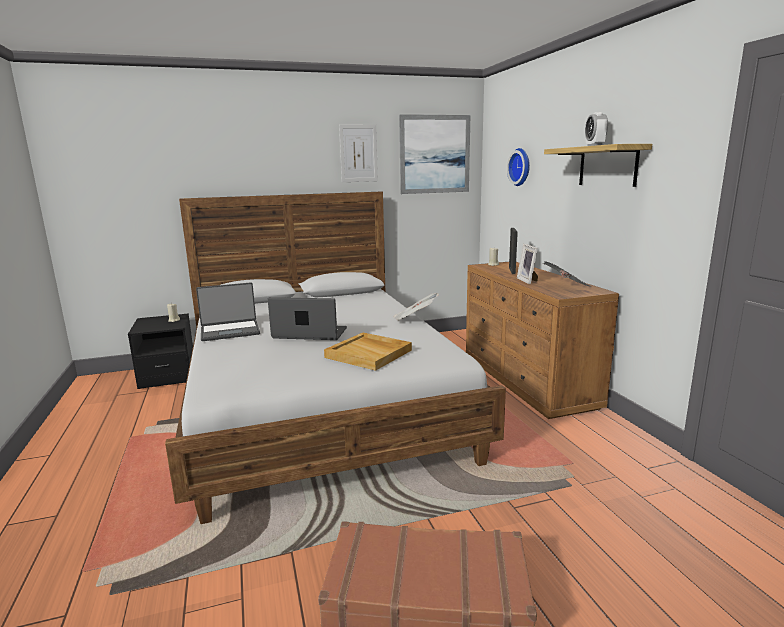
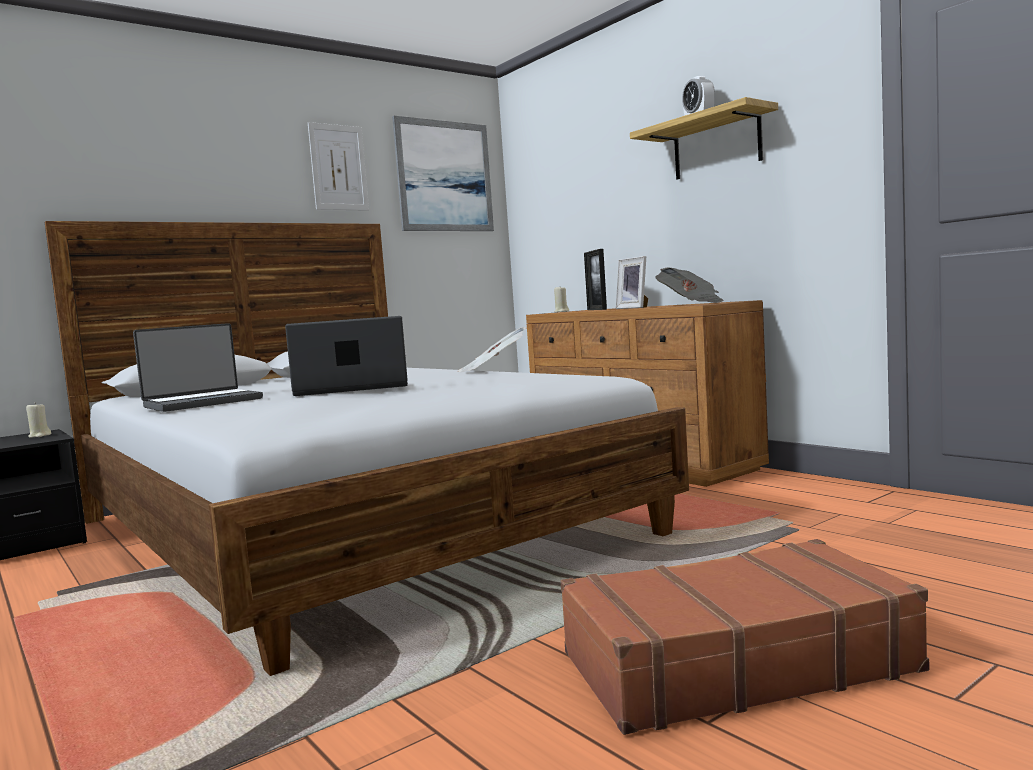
camera: 20 degrees left, 10 degrees down
(369, 354) = (477, 386): beige tray -> none
(521, 167) = (576, 180): wall clock -> none

